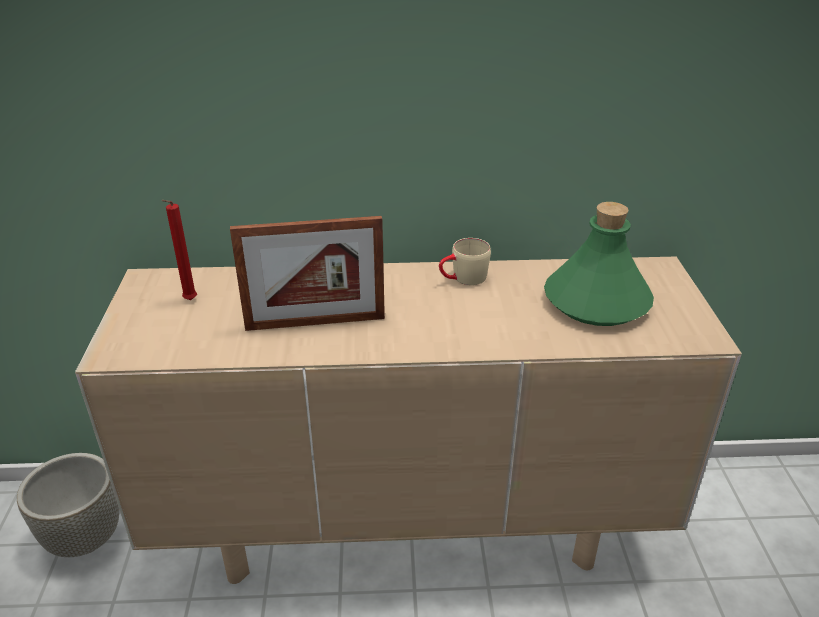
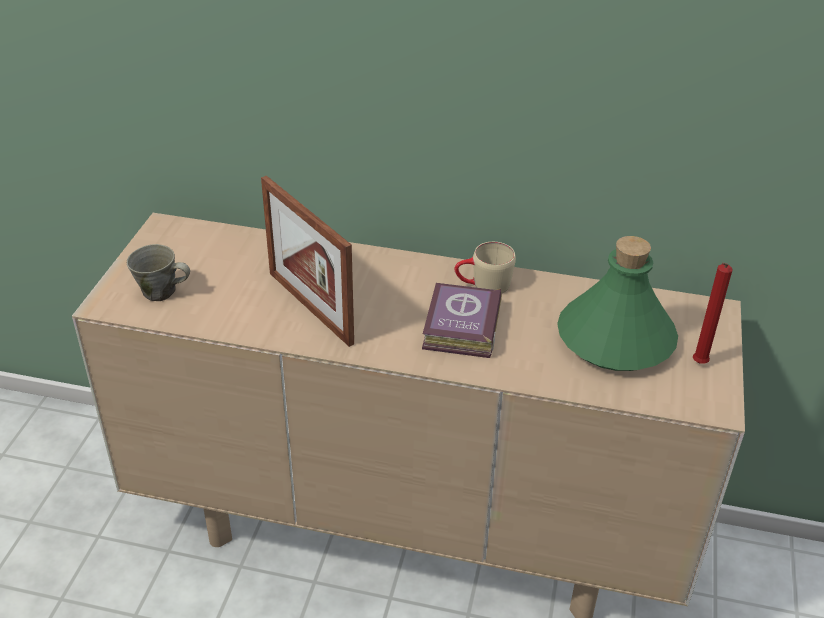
camera: 15 degrees right, 5 degrees up
(84, 539) = (87, 468): grey planter -> none
(162, 335) = (161, 292): none -> grey mug
(189, 301) = (198, 260): red candle -> red candle (698, 364)
(315, 323) = (310, 307): picture frame -> picture frame turned 45 degrees clockwise
(460, 316) = (460, 328): none -> book

